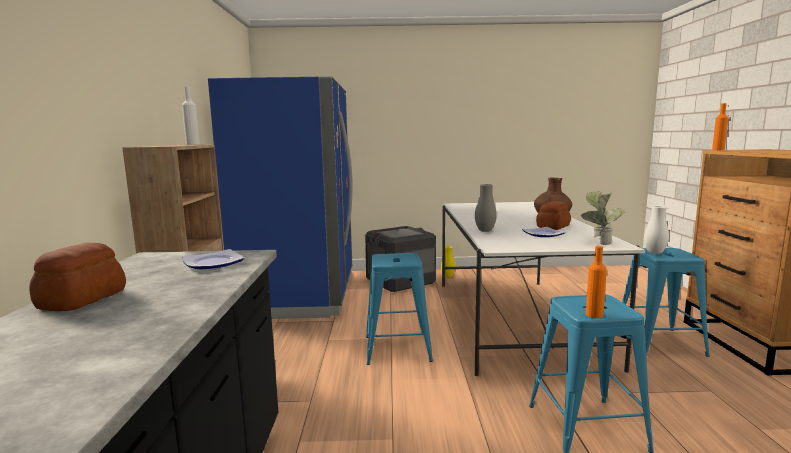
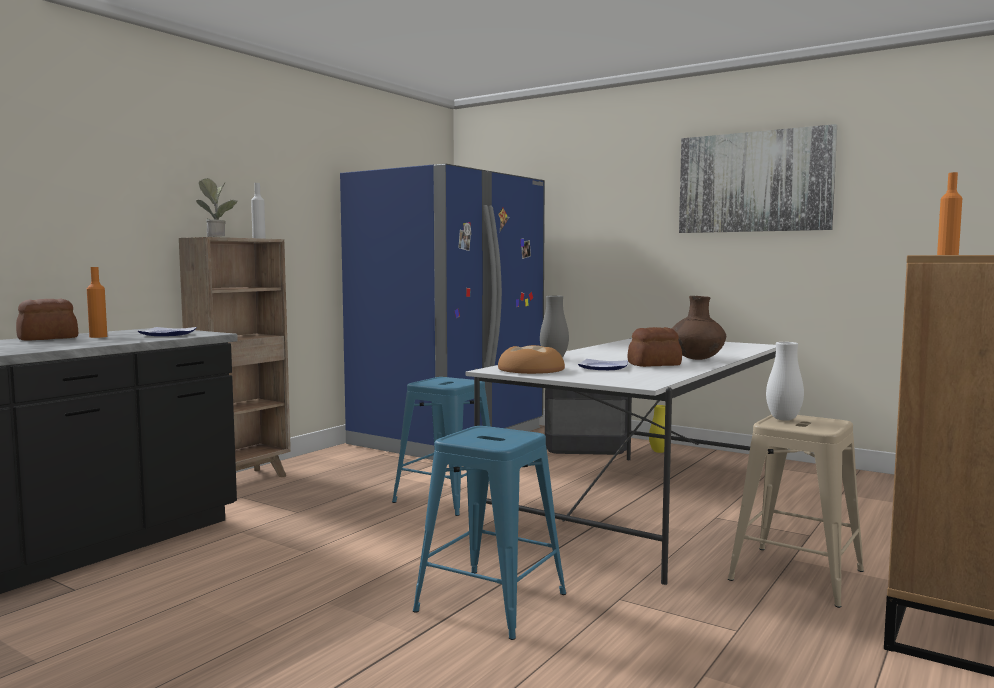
camera: 35 degrees right, 5 degrees down
(493, 99) = (754, 182): none -> picture
(516, 244) = (531, 370): none -> bread
(594, 315) = (462, 440): orange bottle -> orange bottle (98, 336)
(599, 242) = (632, 379): potted plant -> potted plant (218, 237)
(658, 342) = (796, 575): blue stool -> beige stool

